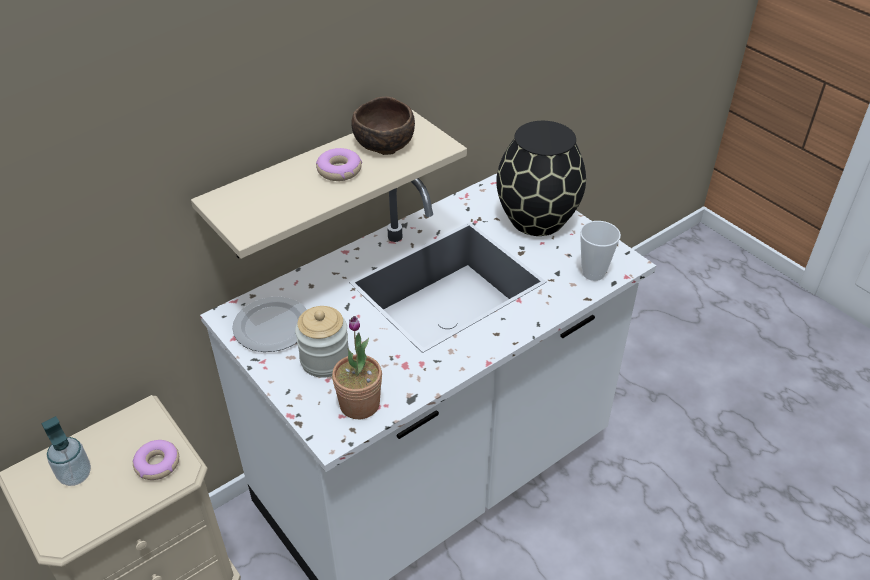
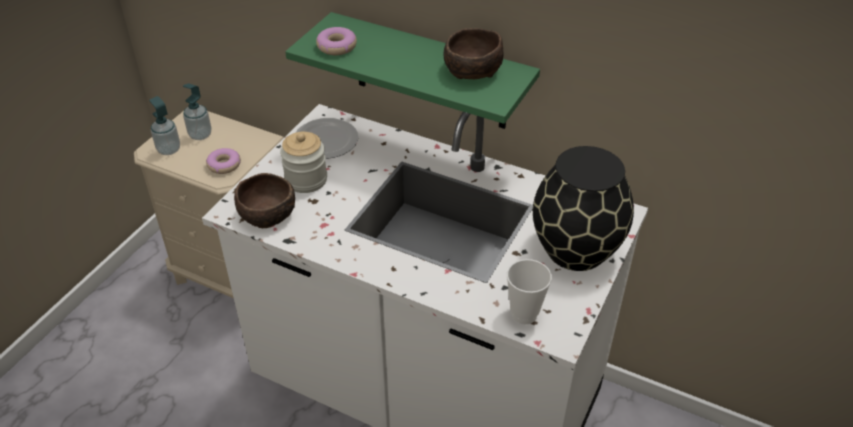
camera: 65 degrees right, 0 degrees up
(75, 516) = (169, 150): none -> soap dispenser
(312, 186) = (430, 72): beige shelf -> green shelf
(339, 170) = (414, 61): donut -> donut (336, 47)
(359, 404) = (269, 214): potted plant -> brown bowl

